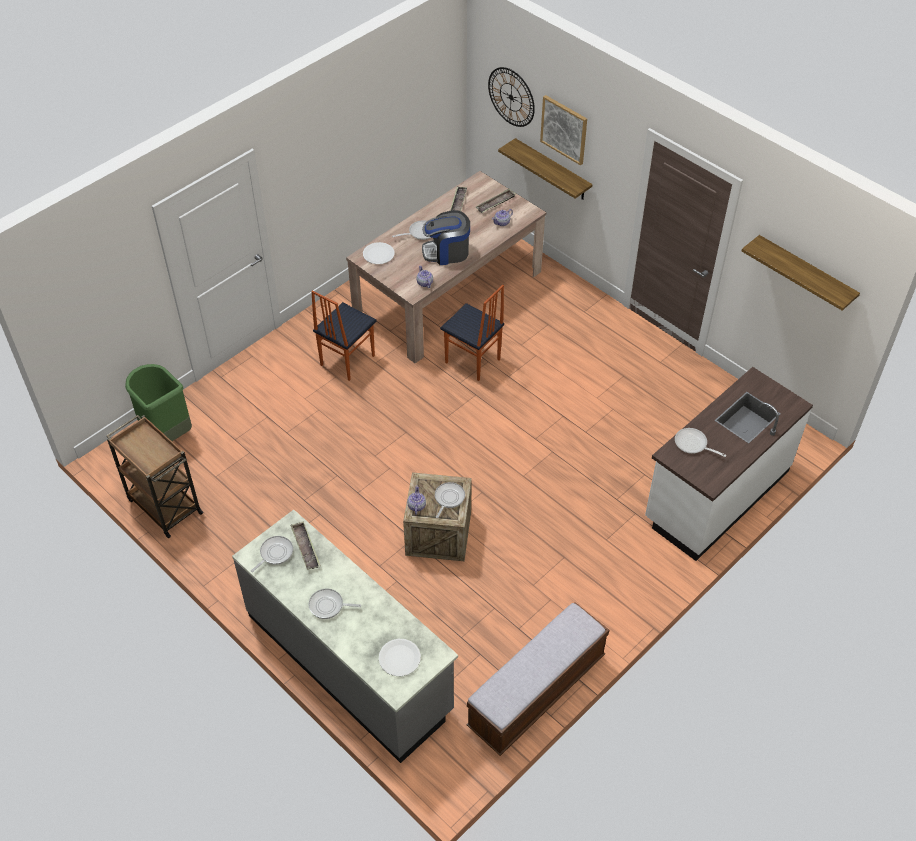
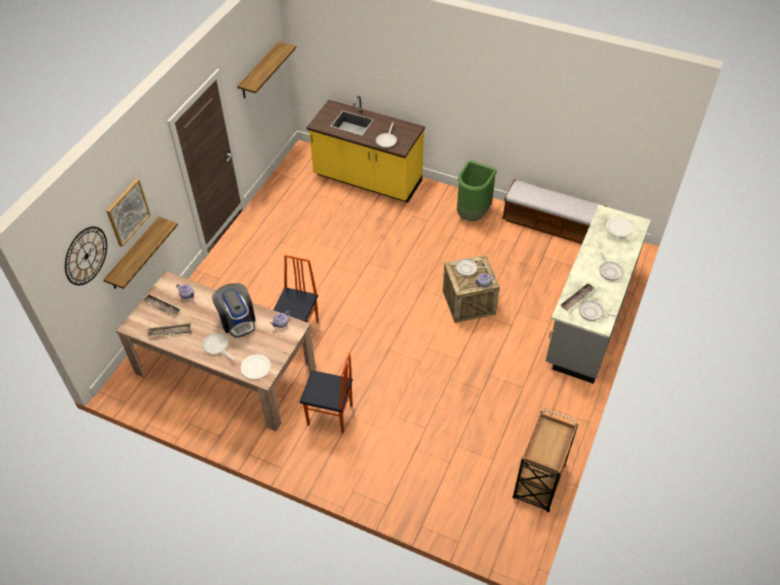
camera: 110 degrees left, 0 degrees up
(166, 434) = (470, 519): green trash can -> green trash can (472, 214)
(716, 495) = (367, 180): white counter -> yellow counter

